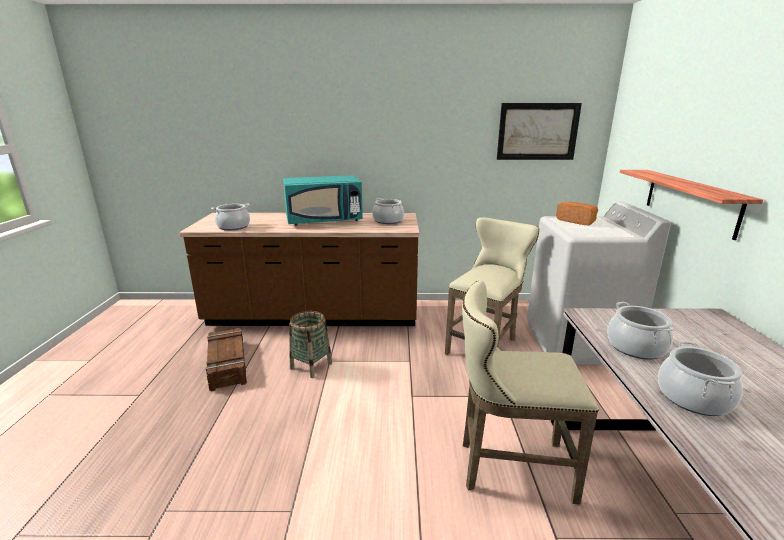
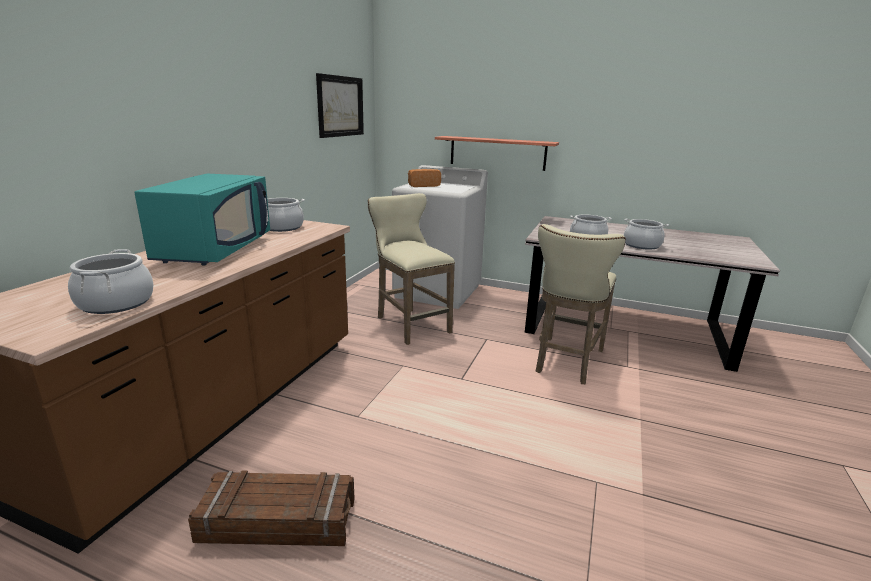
camera: 70 degrees left, 0 degrees up
(311, 366) = (357, 432): basket -> none

